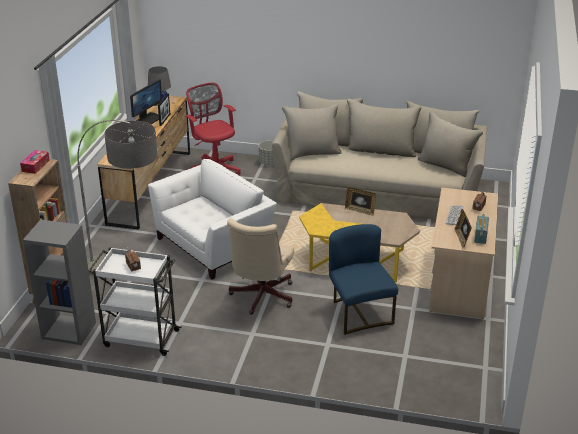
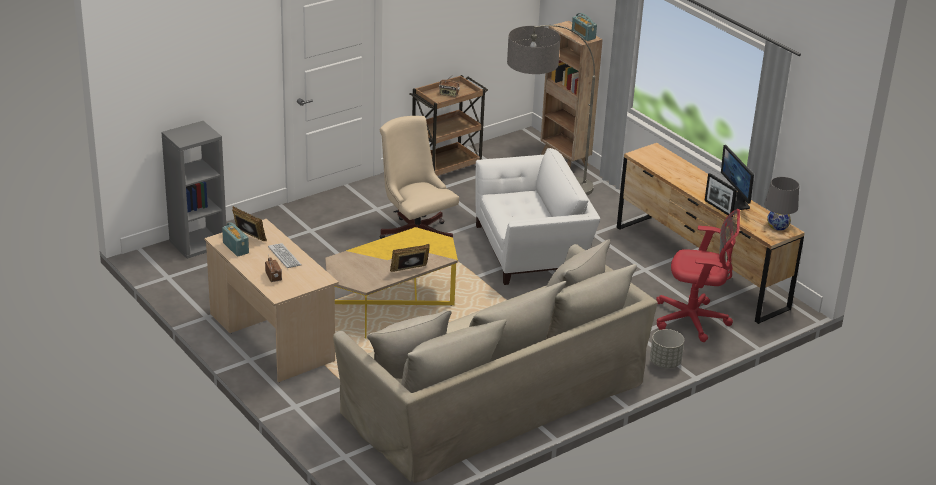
camera: 130 degrees right, 0 degrees up
(35, 166) = (583, 35): tissue box -> radio
(68, 331) = (500, 147): grey bookcase -> grey bookcase (198, 243)
(140, 338) = (446, 167): white cart -> brown cart
(214, 245) = (532, 250): white armchair -> white armchair turned 105 degrees counterclockwise
(359, 313) = (320, 263): blue chair -> none

